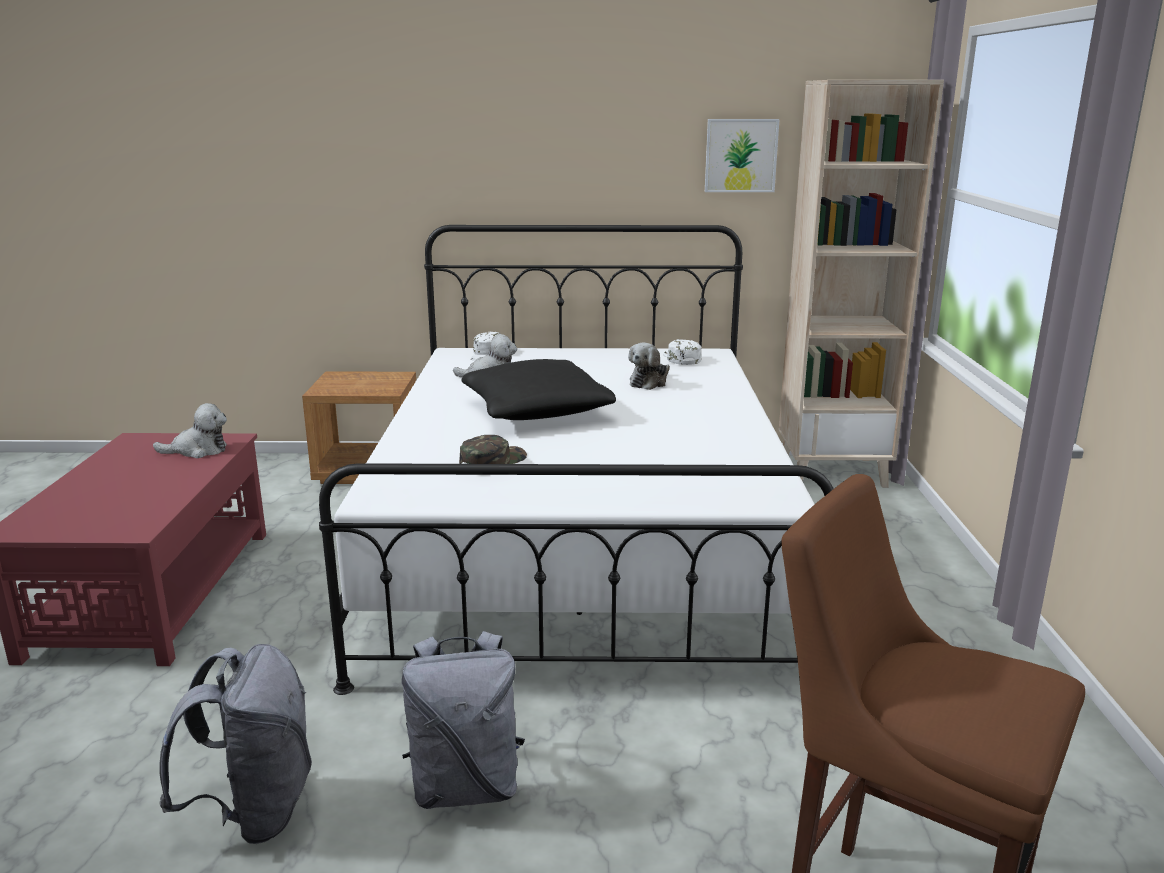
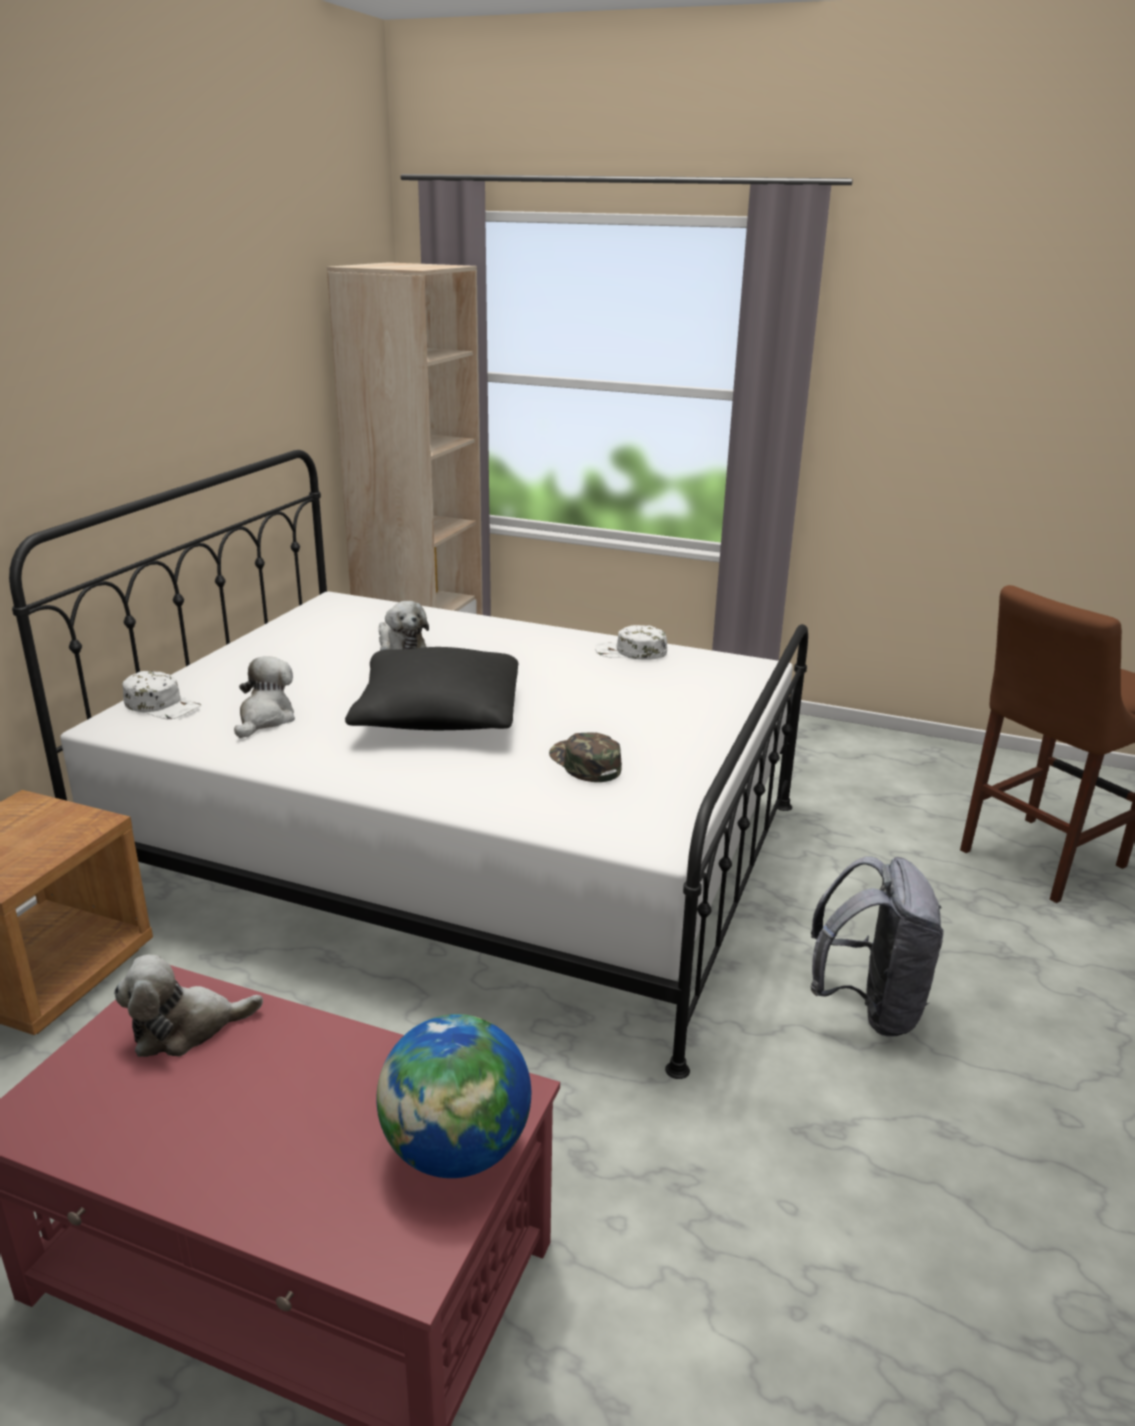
camera: 70 degrees left, 5 degrees up
(91, 526) = (456, 1151): none -> globe
(198, 450) = (185, 1028): plush toy -> plush toy turned 120 degrees counterclockwise
(255, 811) = (883, 1160): grey backpack -> none
(681, 358) = (334, 616): white cap -> white cap (630, 652)
(741, 155) = (289, 361): picture -> none

